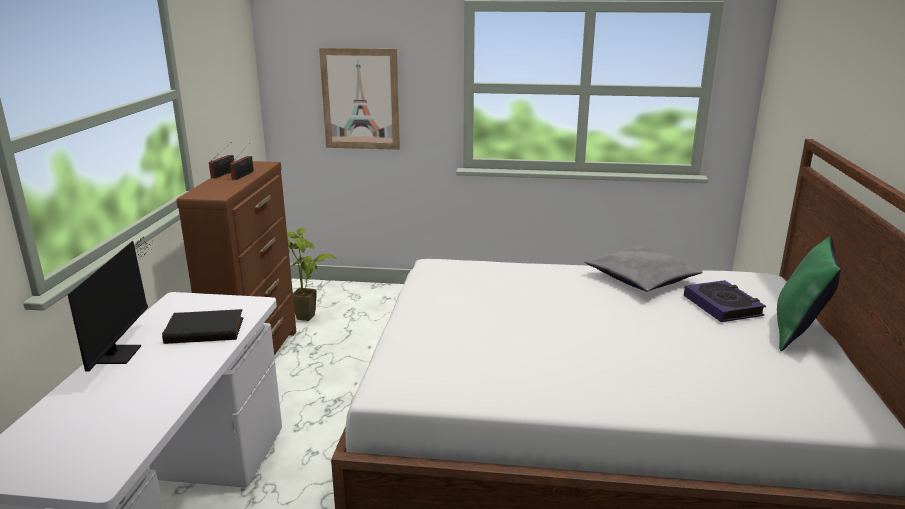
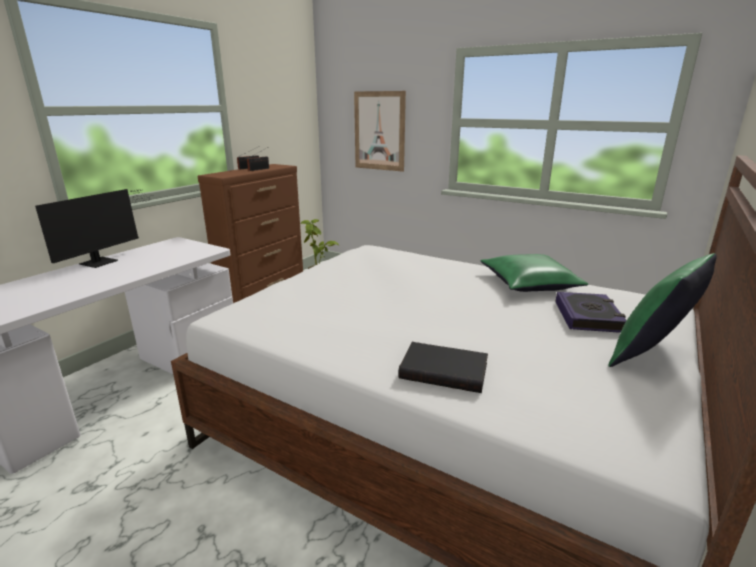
camera: 25 degrees right, 0 degrees up
(206, 330) = (163, 259): black book -> black book (444, 370)
(642, 279) = (529, 284): grey pillow -> green pillow

